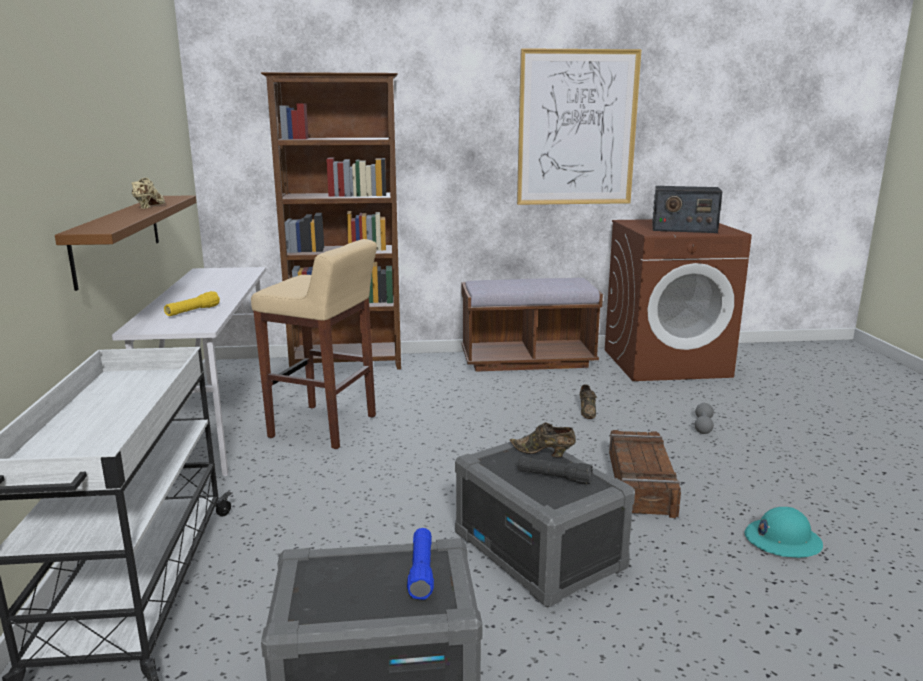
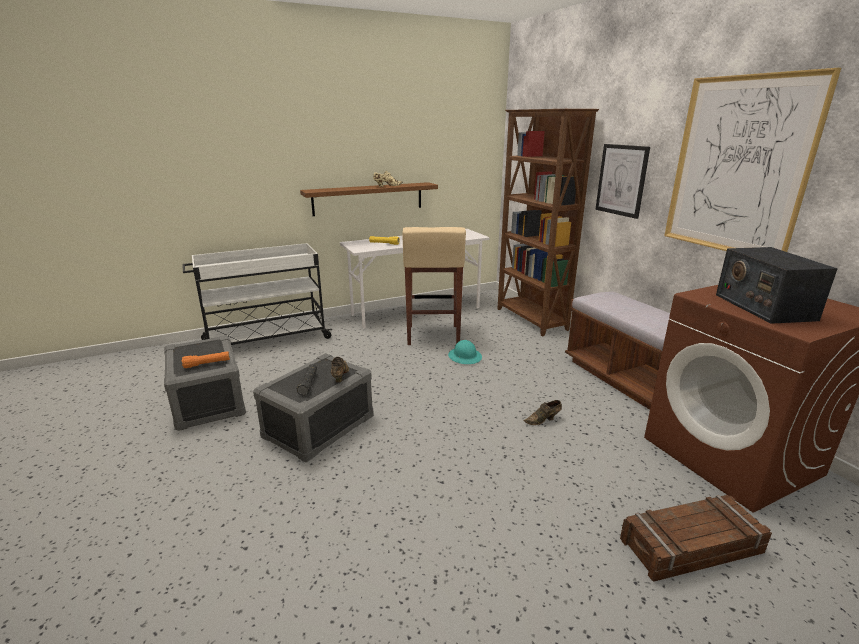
camera: 70 degrees right, 5 degrees up
(421, 571) = (207, 364): blue flashlight -> orange flashlight
(446, 155) = (621, 180): none -> picture
(641, 483) = (428, 460): crate -> crate (691, 547)
(703, 426) = (573, 490): grey dumbbell -> none
(782, 540) = (366, 544): turquoise hard hat -> turquoise hard hat (465, 357)

